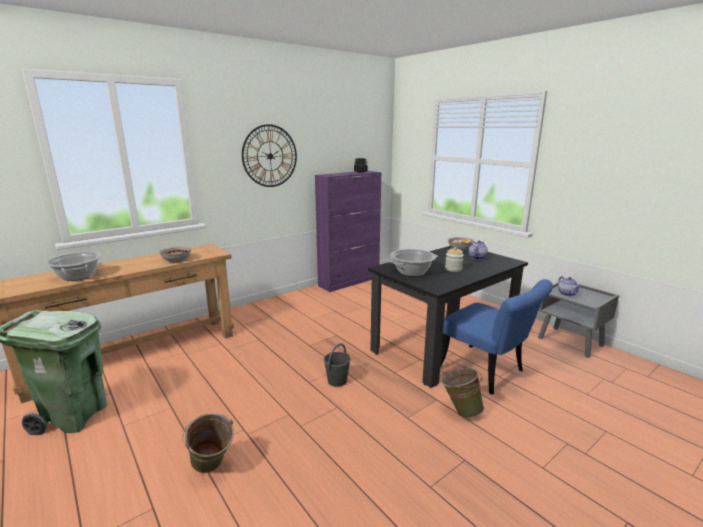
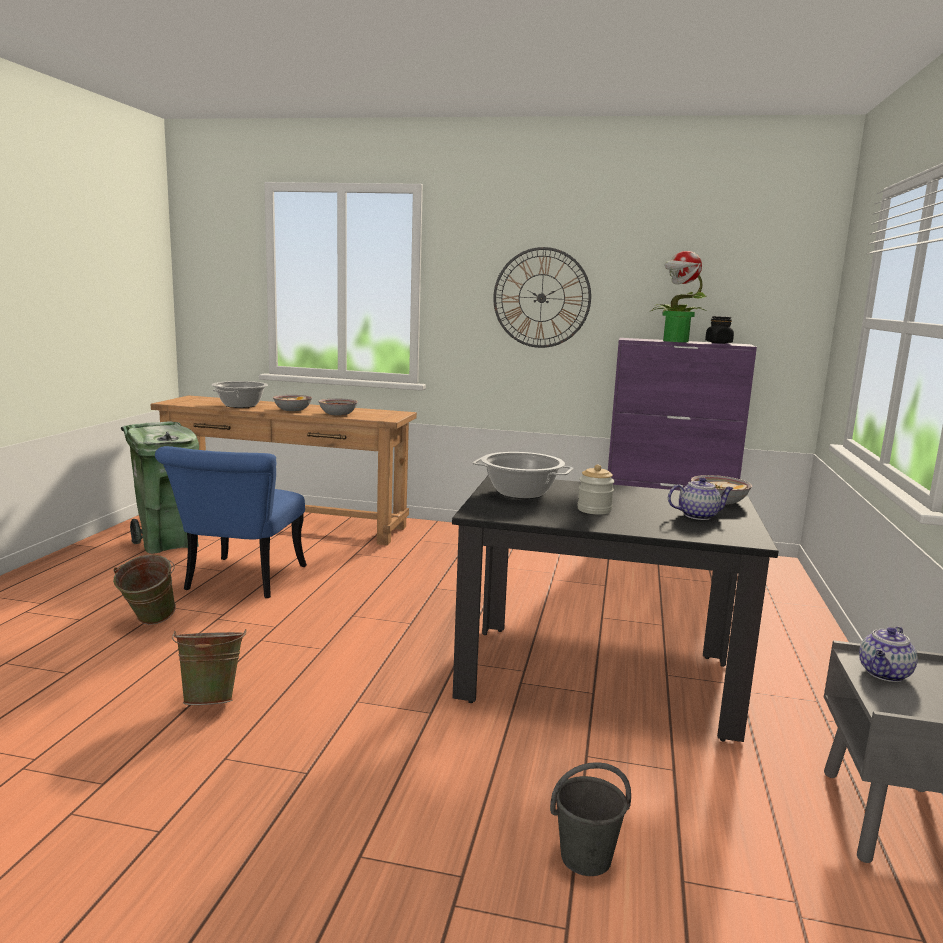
camera: 50 degrees right, 5 degrees down
(134, 267) = (292, 410): none -> bowl
(337, 381) = (379, 630): grey bucket -> grey bucket (587, 857)
(346, 173) = (675, 341): none -> potted plant
(460, 410) = (426, 740): green bucket -> green bucket (212, 699)
(488, 373) = (580, 741): blue chair -> blue chair (240, 582)

